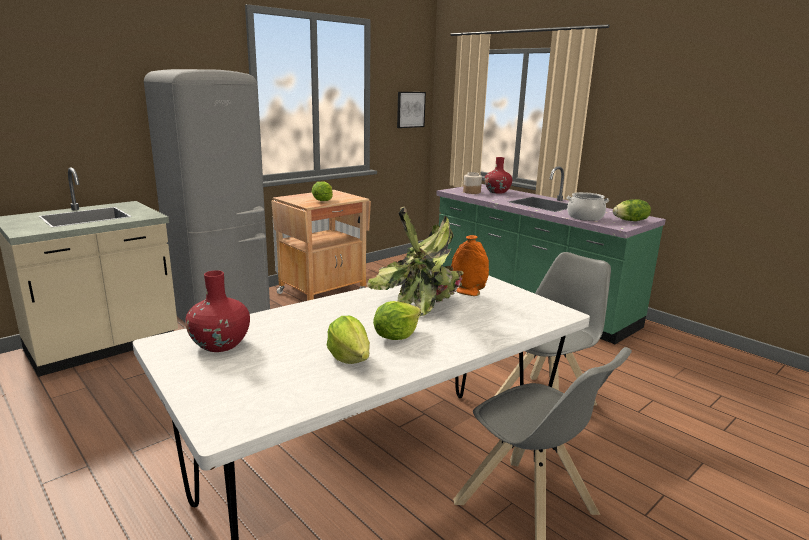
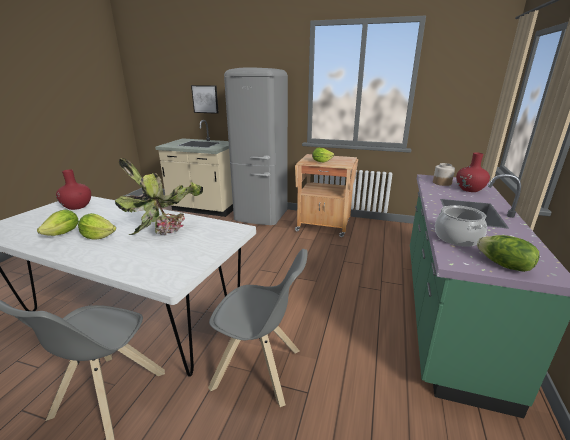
camera: 60 degrees right, 5 degrees up
(410, 109) = (466, 98): picture -> picture (205, 99)
(468, 292) = (193, 239): orange vase -> none

